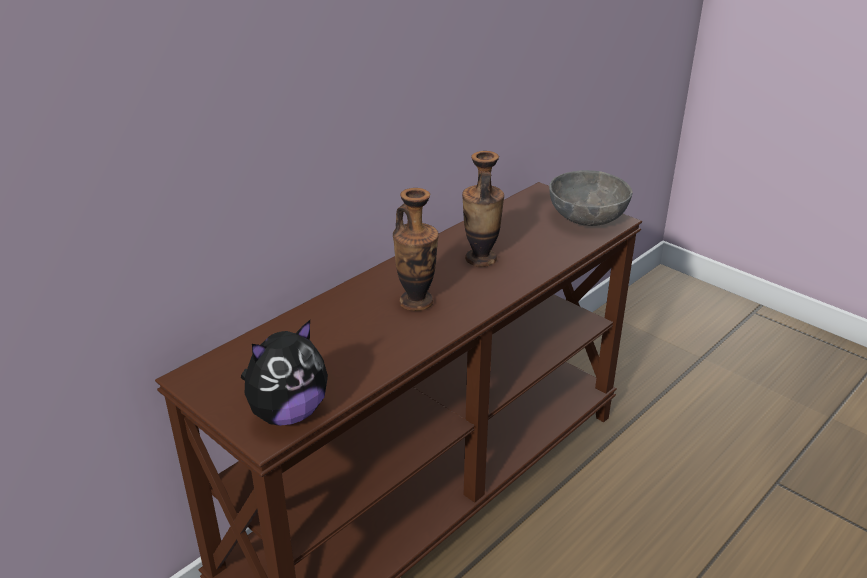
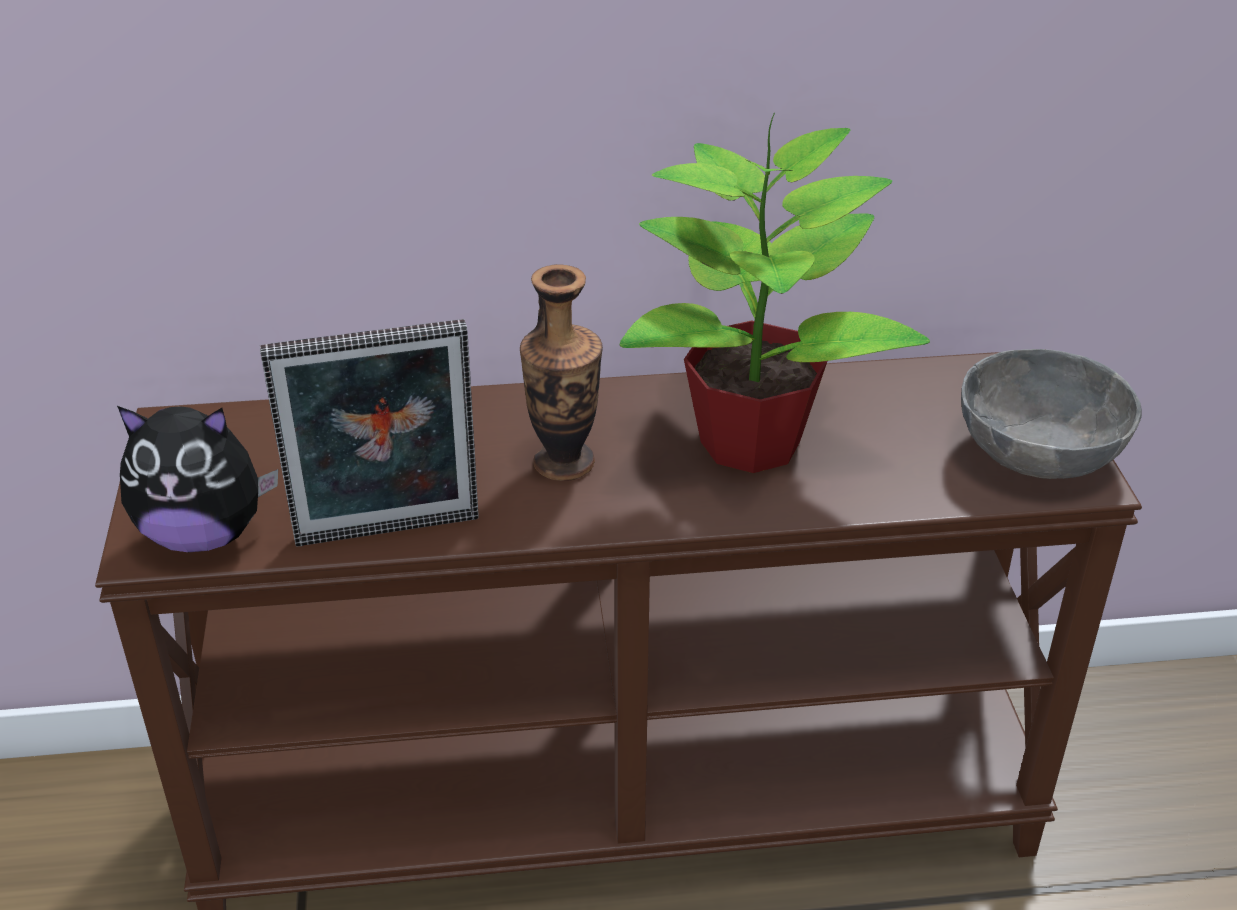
camera: 40 degrees right, 5 degrees up
(381, 367) = (388, 535): none -> picture frame
(481, 259) = (752, 441): vase -> potted plant

